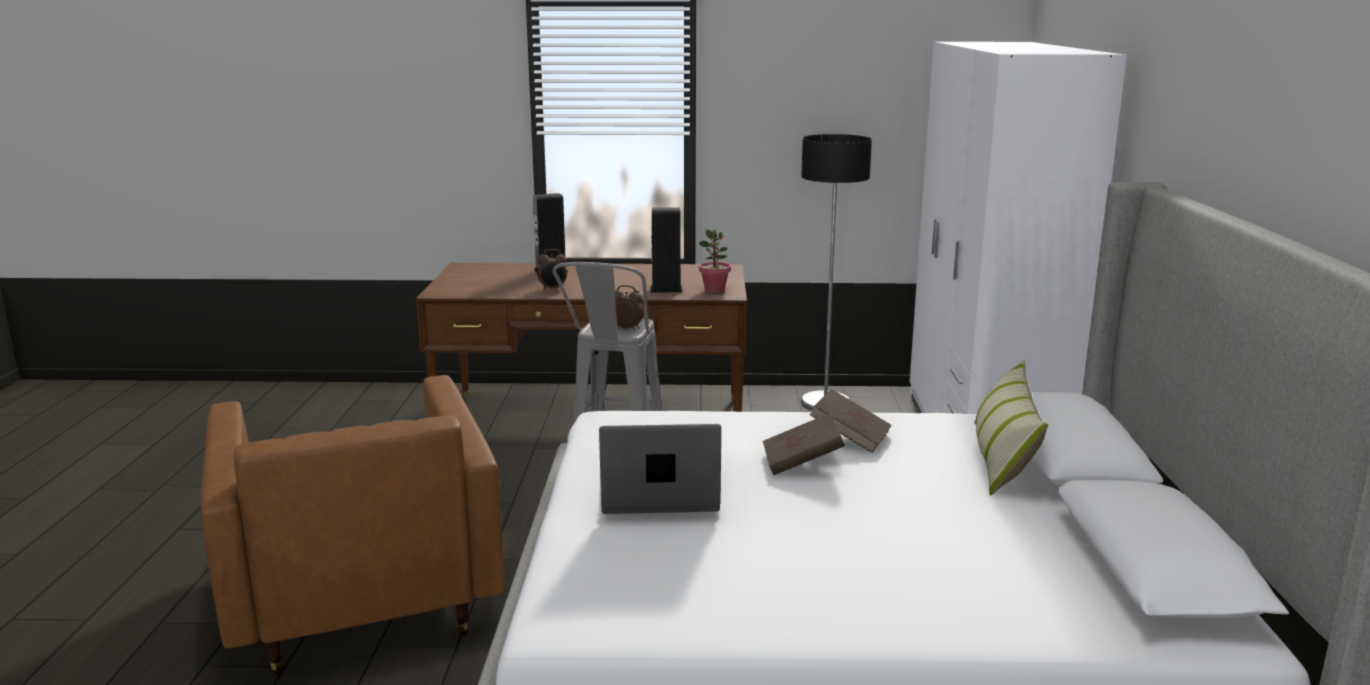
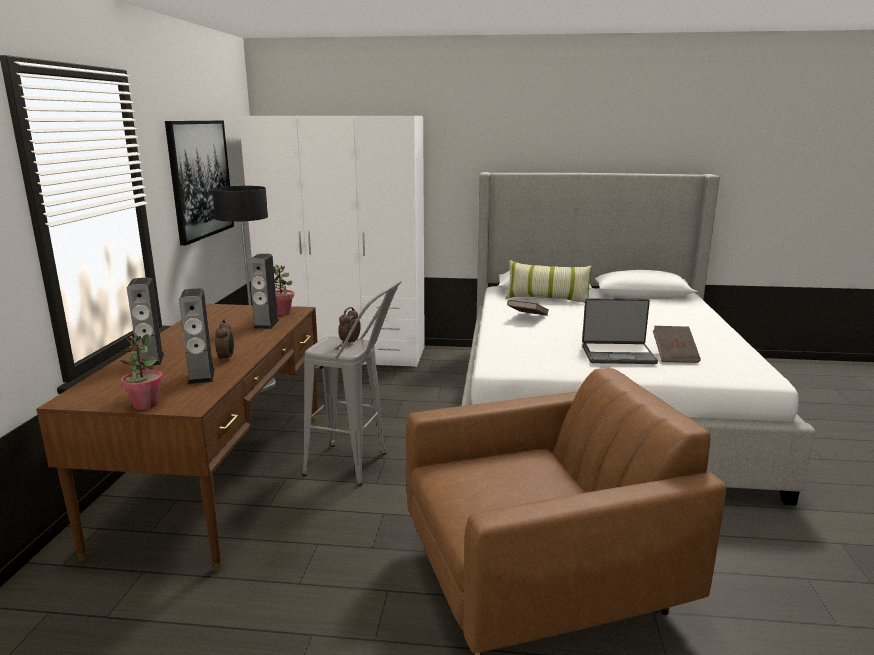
camera: 85 degrees left, 0 degrees up
(446, 282) = (145, 404): none -> potted plant
(506, 288) = (201, 376): none -> speaker
(659, 496) = (618, 354): laptop -> laptop turned 90 degrees counterclockwise
(802, 463) = (565, 327): brown book -> brown book (674, 355)
(834, 121) = (200, 179): none -> picture

